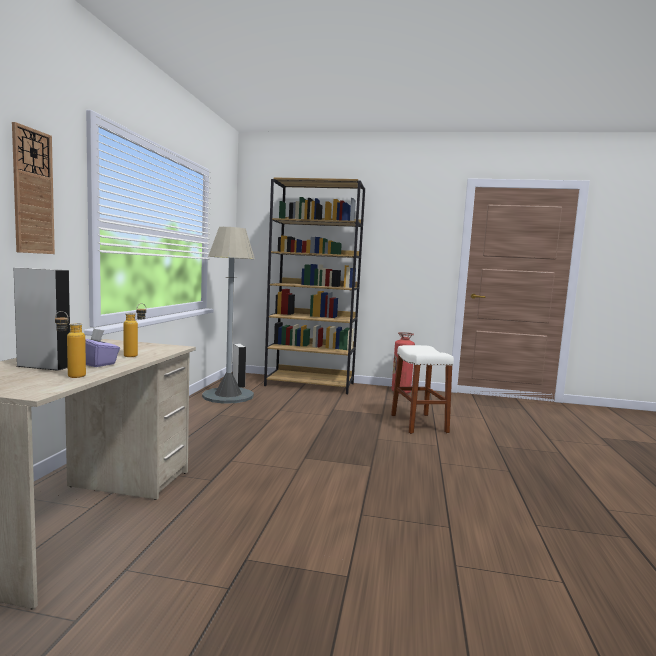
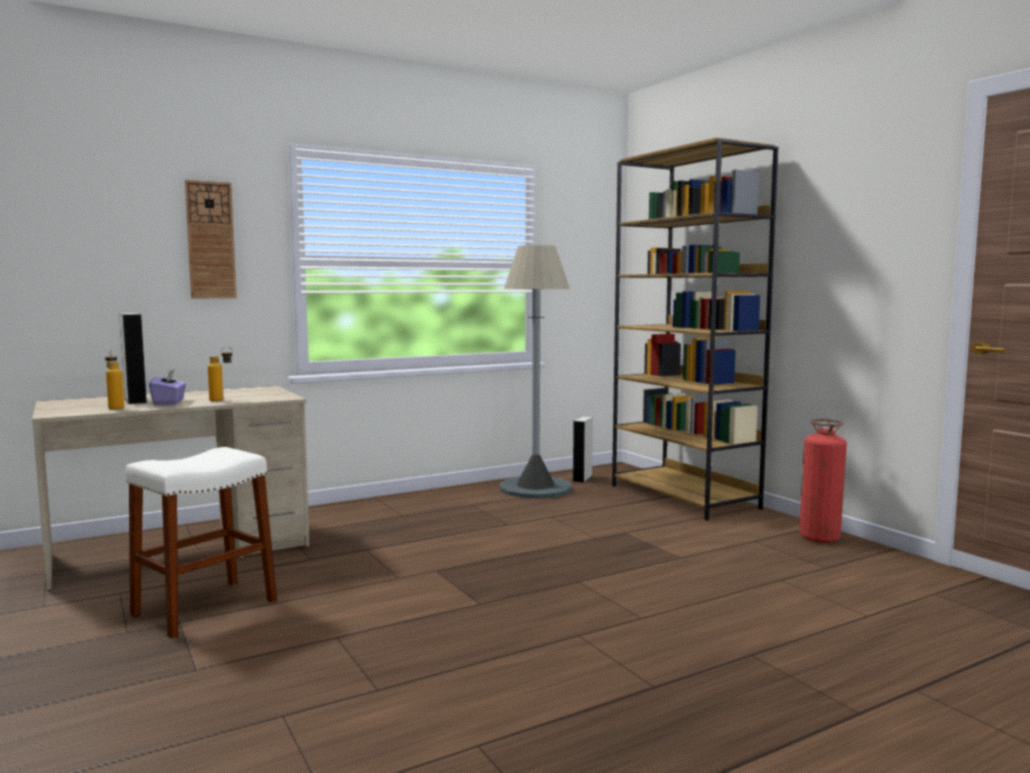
camera: 50 degrees right, 0 degrees up
(418, 423) = (703, 584): white stool -> white stool (205, 608)

